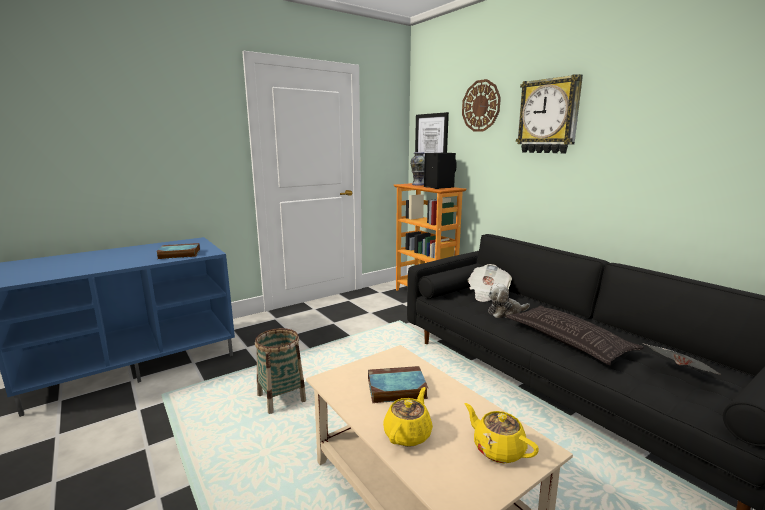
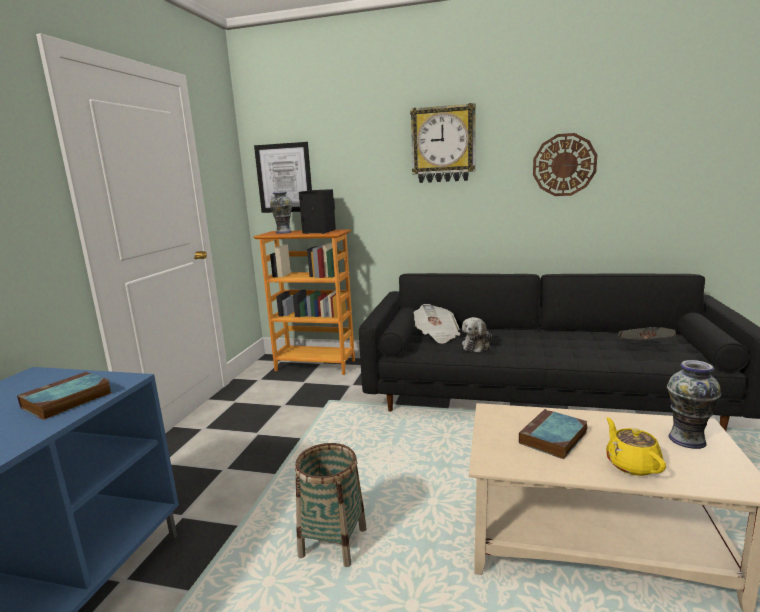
camera: 40 degrees left, 0 degrees up
(481, 106) = (355, 134): wall clock -> wall clock (564, 165)
(497, 449) = (687, 439): yellow teapot -> vase
(568, 340) = (554, 350): pillow -> none

